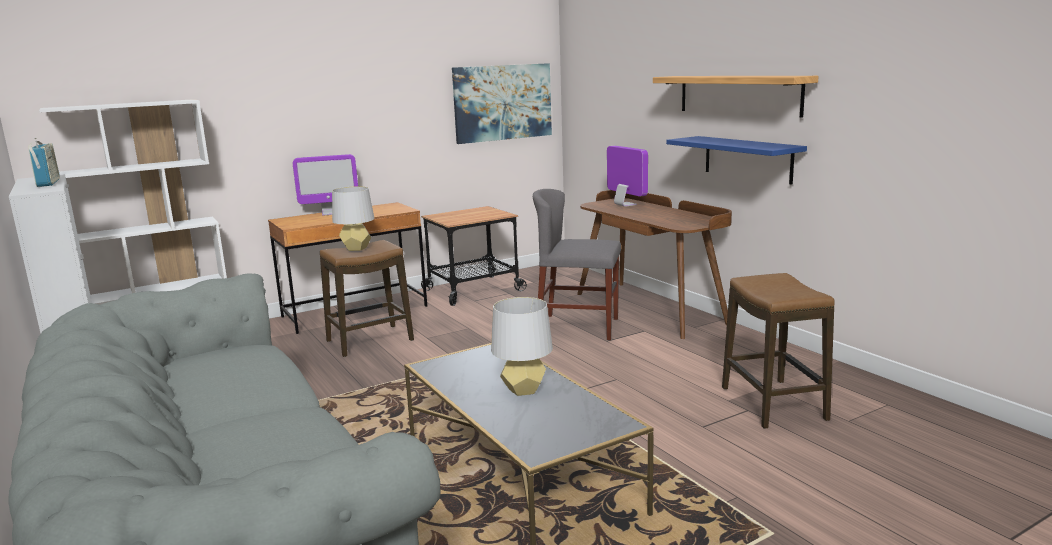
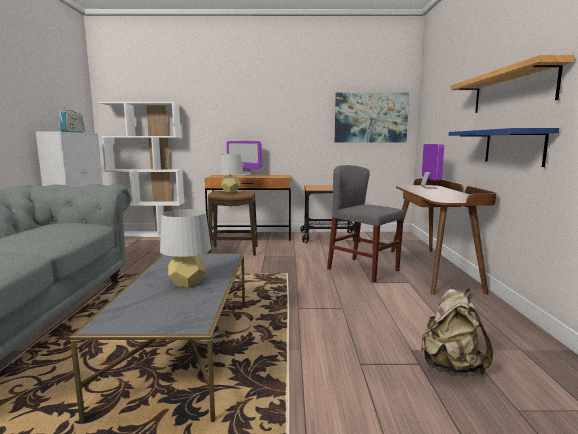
camera: 30 degrees right, 5 degrees down
(773, 404) = (451, 366): stool -> beige backpack

